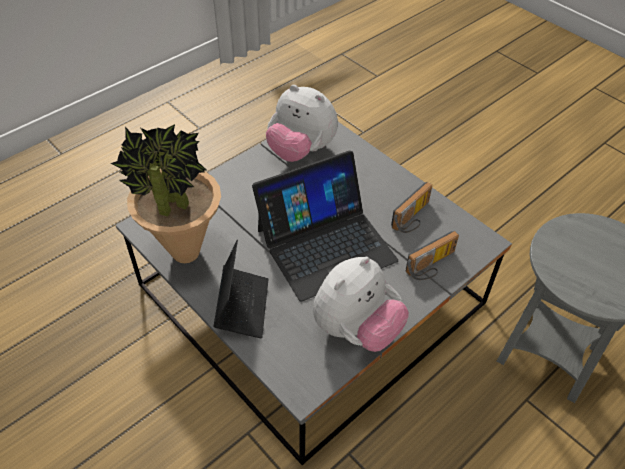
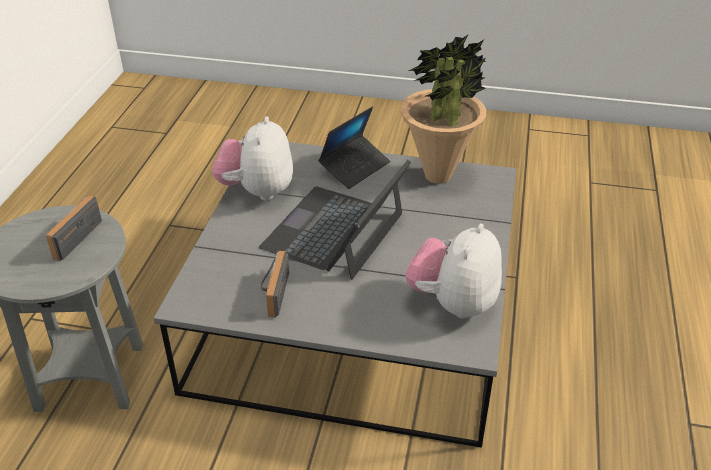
camera: 145 degrees right, 10 degrees down
(242, 306) = (355, 167): laptop -> laptop turned 105 degrees counterclockwise
(301, 151) = (453, 303): plush toy -> plush toy turned 60 degrees counterclockwise
(432, 266) = (224, 259): radio -> radio (74, 236)

